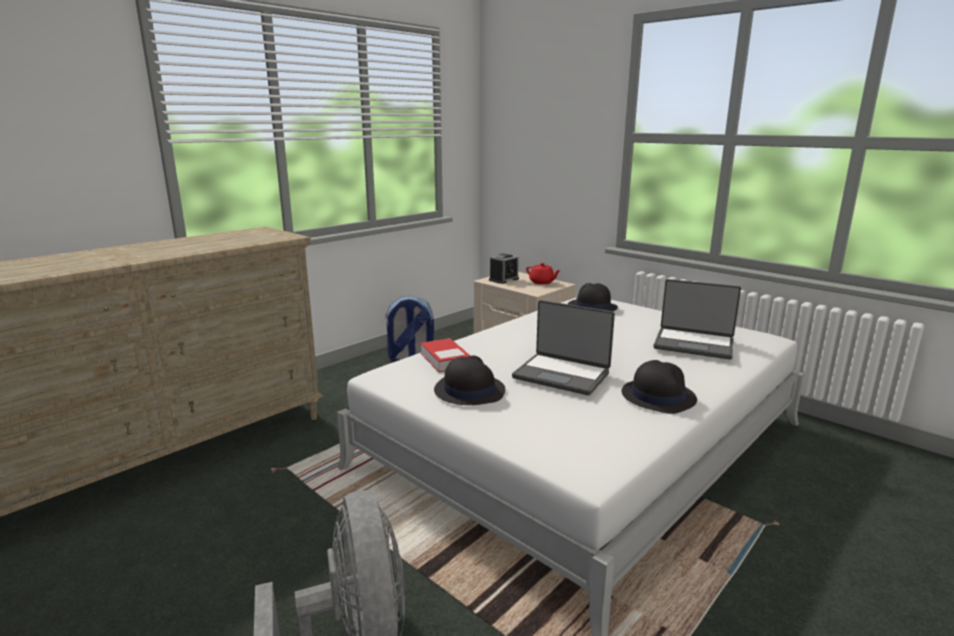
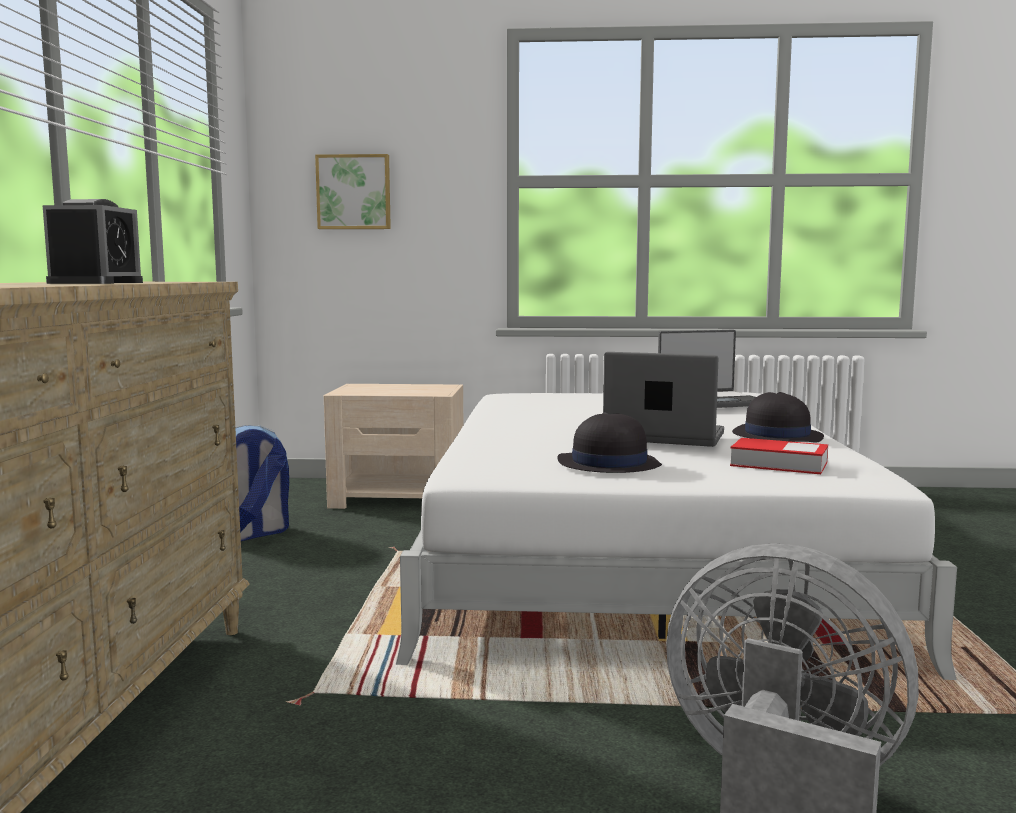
camera: 40 degrees left, 10 degrees down
(445, 360) = (502, 452): book -> book (778, 464)
(503, 279) = (363, 390): alarm clock -> alarm clock (96, 283)
(531, 142) = (354, 192): none -> picture
(542, 282) = (420, 387): red teapot -> none
(562, 375) = (663, 437): laptop -> laptop turned 150 degrees counterclockwise
(592, 307) = (530, 398): black hat -> none

